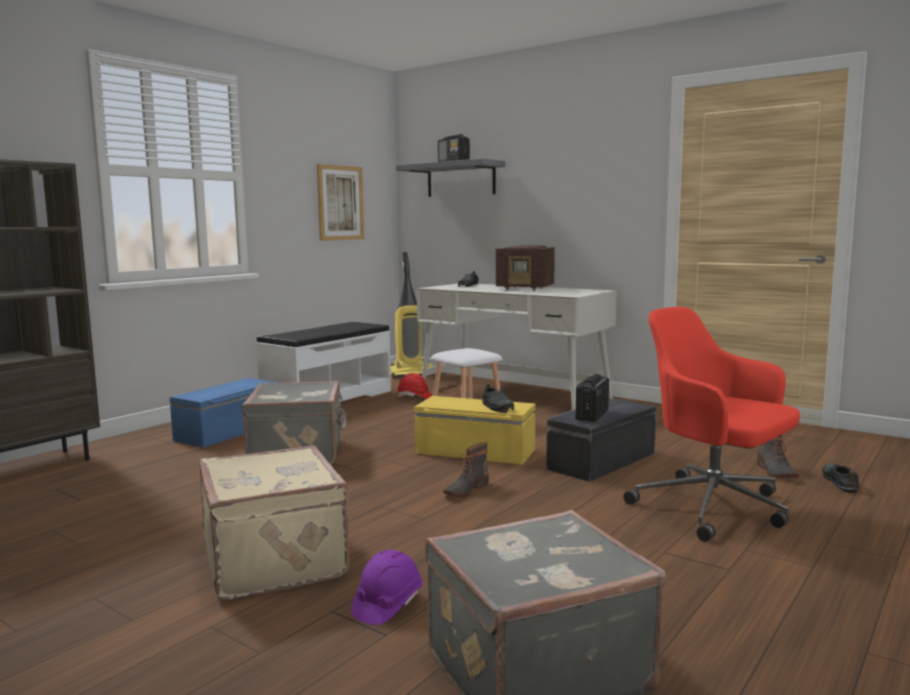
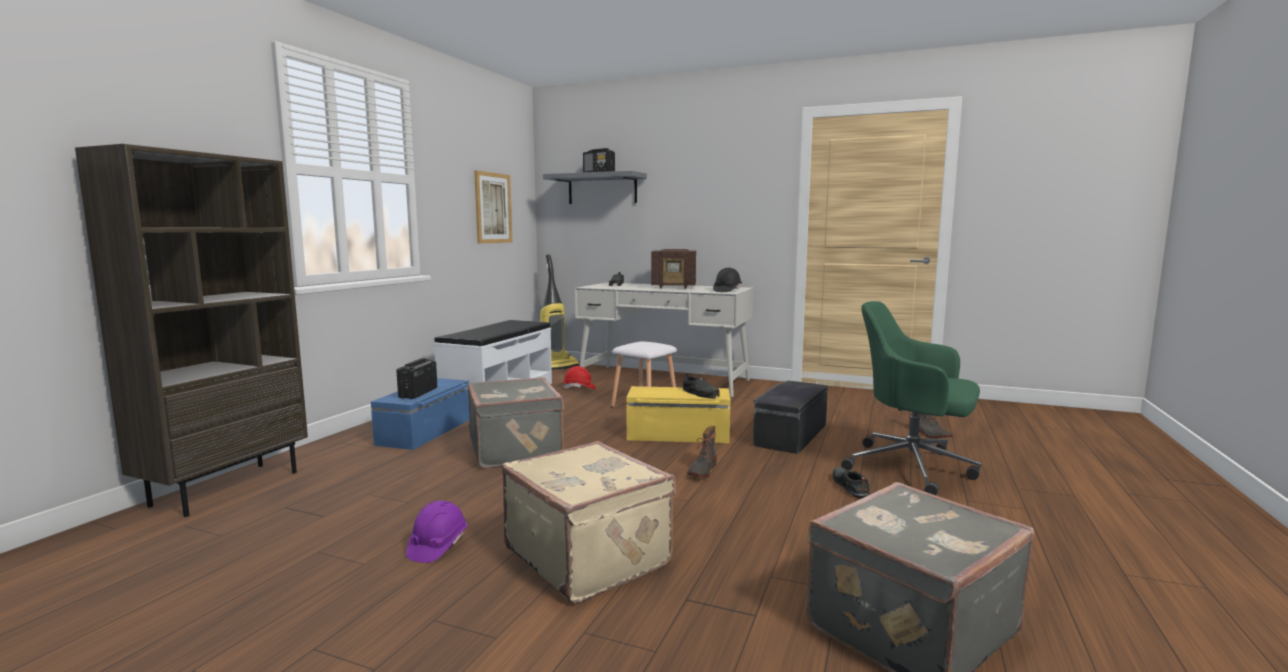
camera: 15 degrees left, 0 degrees up
(387, 604) = (731, 586): purple hard hat -> purple hard hat (437, 546)
(575, 293) = (727, 291): none -> black hard hat
(592, 415) = (787, 396): radio -> radio (418, 393)
(714, 508) = (912, 468): red office chair -> green office chair
(839, 482) = (980, 438): black shoe -> black shoe (850, 487)

